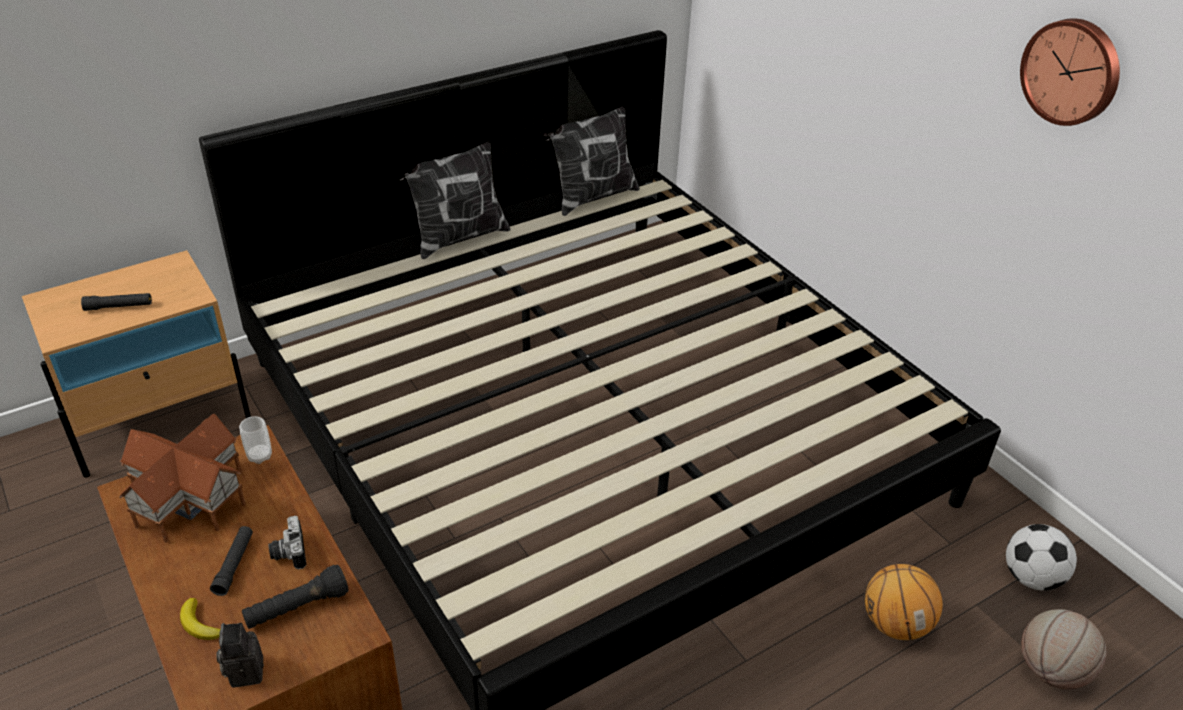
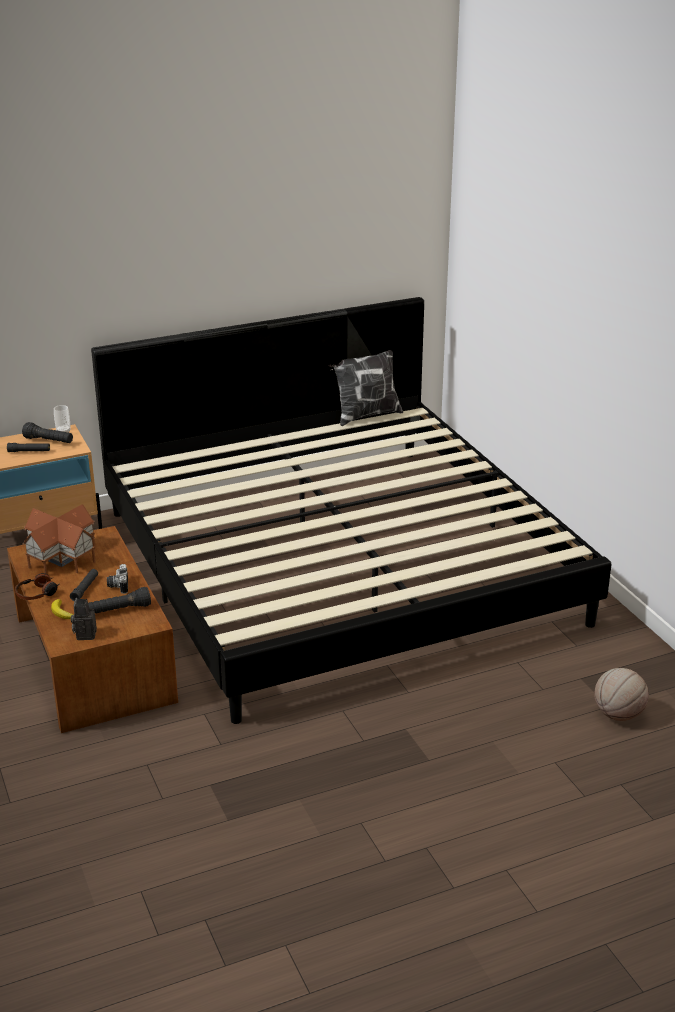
camera: 10 degrees right, 10 degrees down
(149, 285) = (49, 441): none -> black flashlight
(155, 583) = (37, 593): none -> headphones
(260, 456) = (107, 540): cup -> cup (63, 431)
(456, 237) = (260, 435): pillow -> none
(895, 624) = (518, 683): basketball -> none
(1031, 578) = (627, 668): football -> none
(1072, 71) = (636, 315): wall clock -> none

